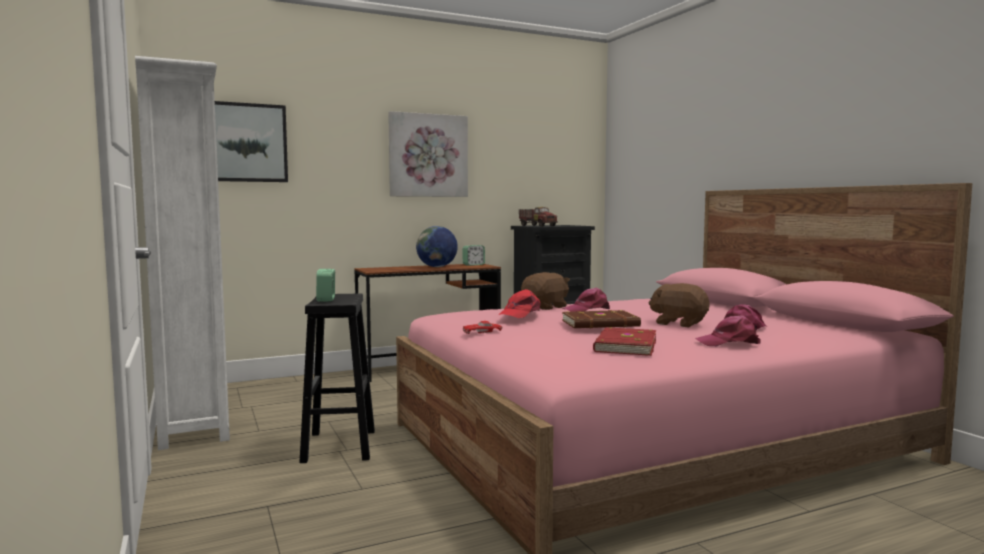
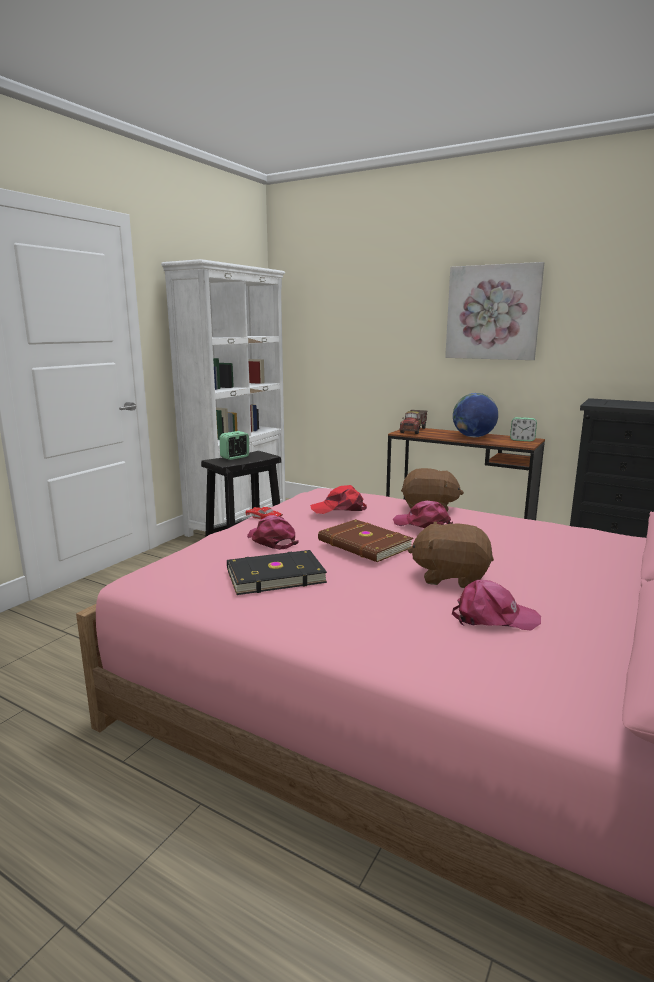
camera: 55 degrees right, 10 degrees up
(246, 142) = (329, 308): picture -> none
(537, 226) = (610, 402): toy truck -> toy truck (414, 430)
(624, 346) = (274, 575): red book -> black book
(679, 323) = (450, 577): brown plush toy -> brown plush toy turned 75 degrees counterclockwise
(729, 343) = (363, 622): pink cap -> pink cap (271, 540)

